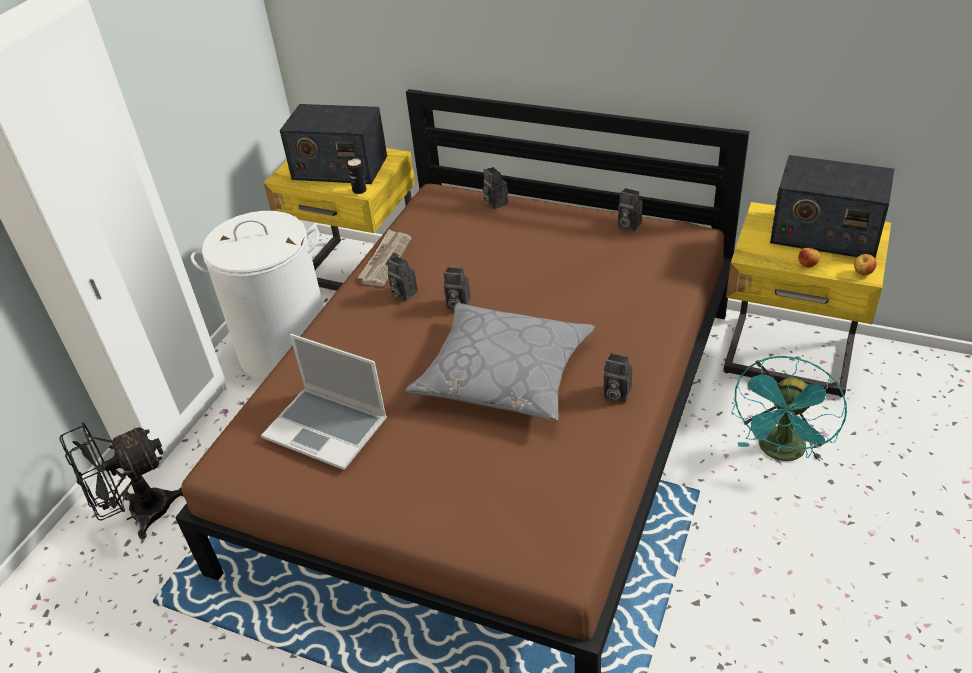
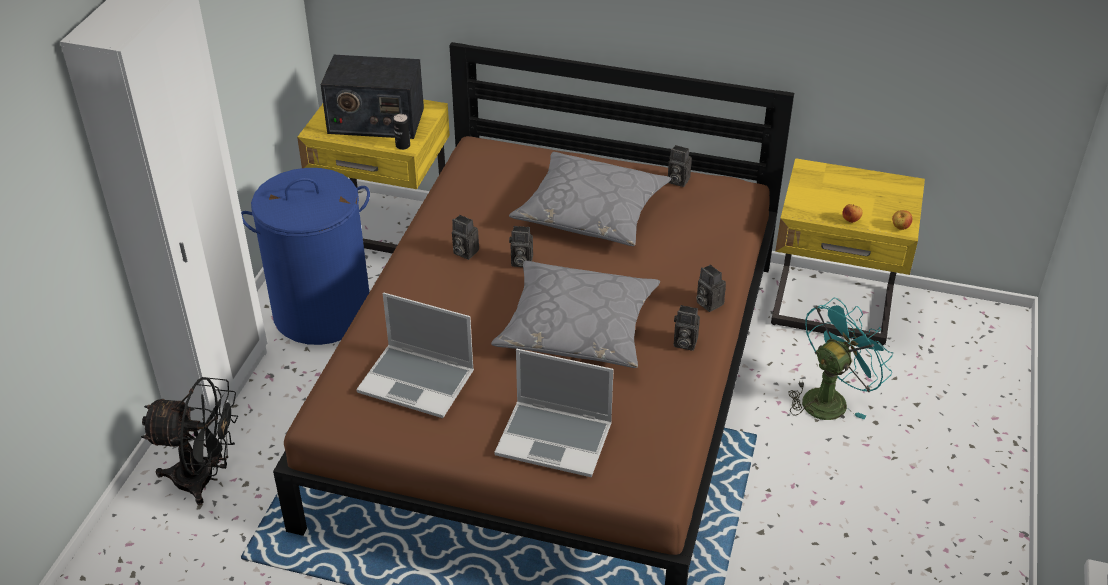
camera: 10 degrees left, 0 degrees up
(139, 514) = (205, 479): black fan -> black fan turned 135 degrees counterclockwise
(286, 350) = (322, 312): white laundry basket -> blue laundry basket
(385, 260) = (439, 218): newspaper -> none
(460, 499) = (556, 439): none -> laptop
(494, 203) = (540, 157): camera -> camera (707, 303)
(536, 255) = (591, 212): none -> grey pillow
(781, 453) = (829, 398): turquoise fan -> turquoise fan turned 150 degrees counterclockwise
(824, 233) = (864, 189): radio -> none

